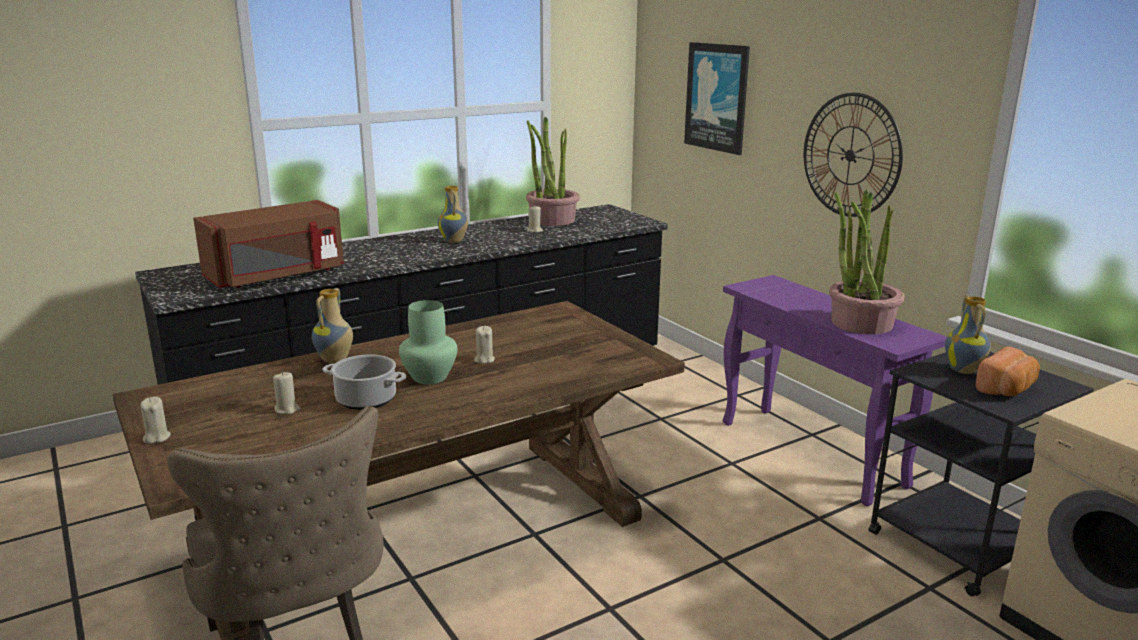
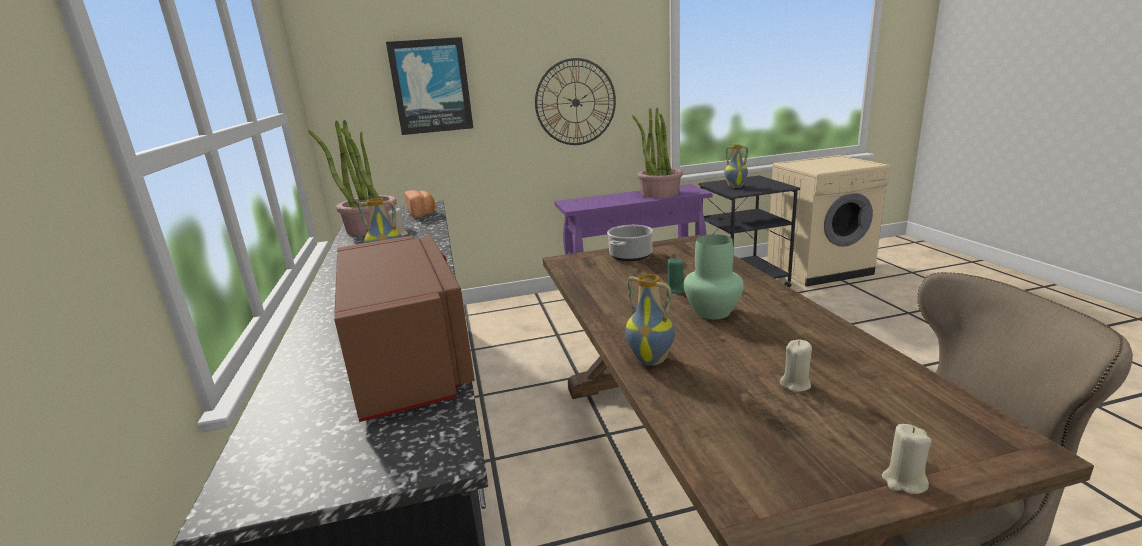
camera: 70 degrees left, 0 degrees up
(365, 400) = (768, 341): cooking pot -> cooking pot (630, 256)
(484, 360) = (675, 290): beige candle -> green candle
(1007, 389) = (761, 184): bread -> bread (422, 213)

